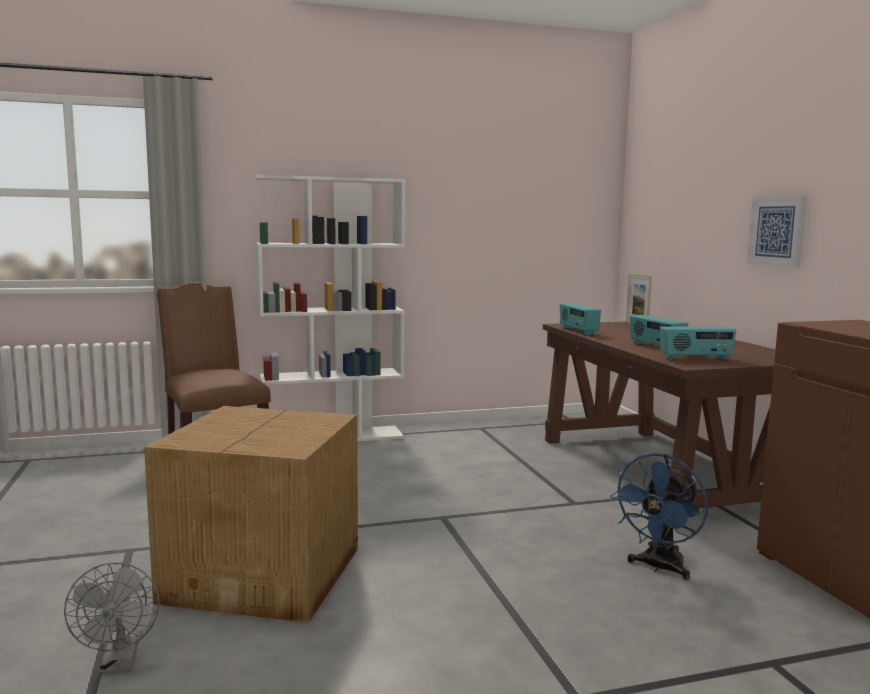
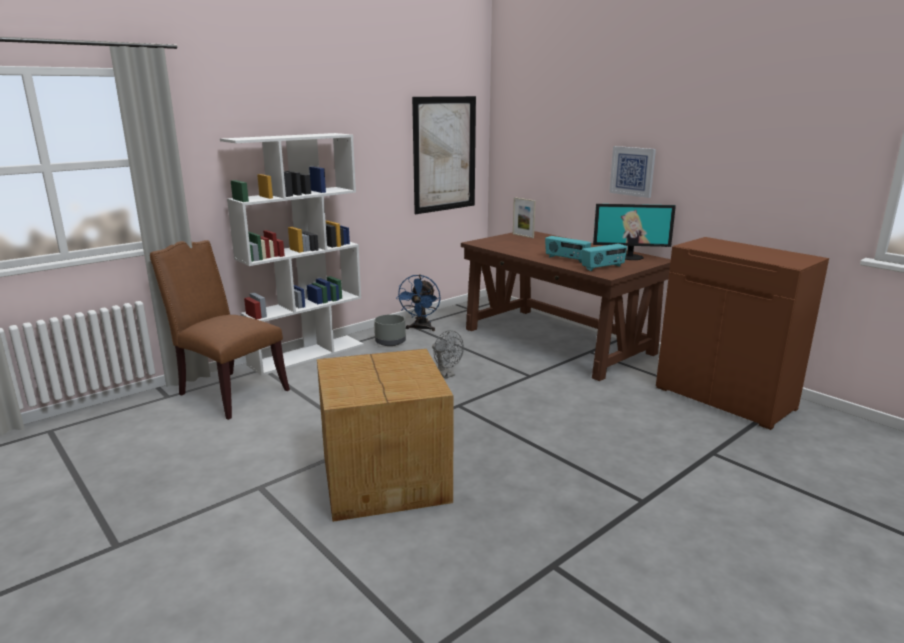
camera: 25 degrees left, 10 degrees up
(119, 663) = (361, 567): grey fan -> grey fan (446, 375)
(437, 440) = (391, 342): none -> grey planter
(552, 219) = (445, 154): none -> picture
(578, 331) = (496, 248): radio -> none
(659, 568) = (615, 410): blue fan -> blue fan (420, 328)
(759, 353) = (630, 257): none -> monitor

